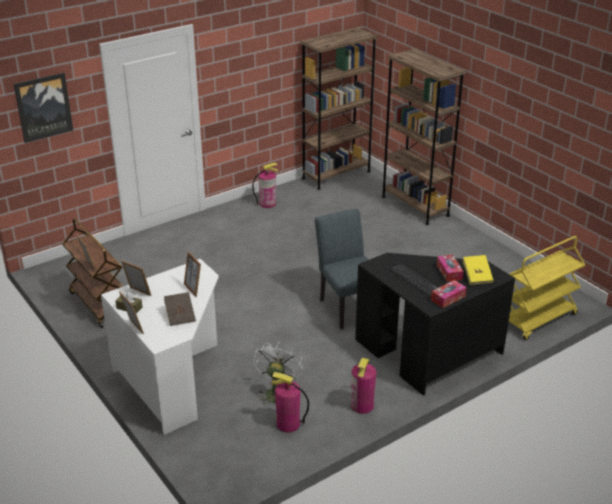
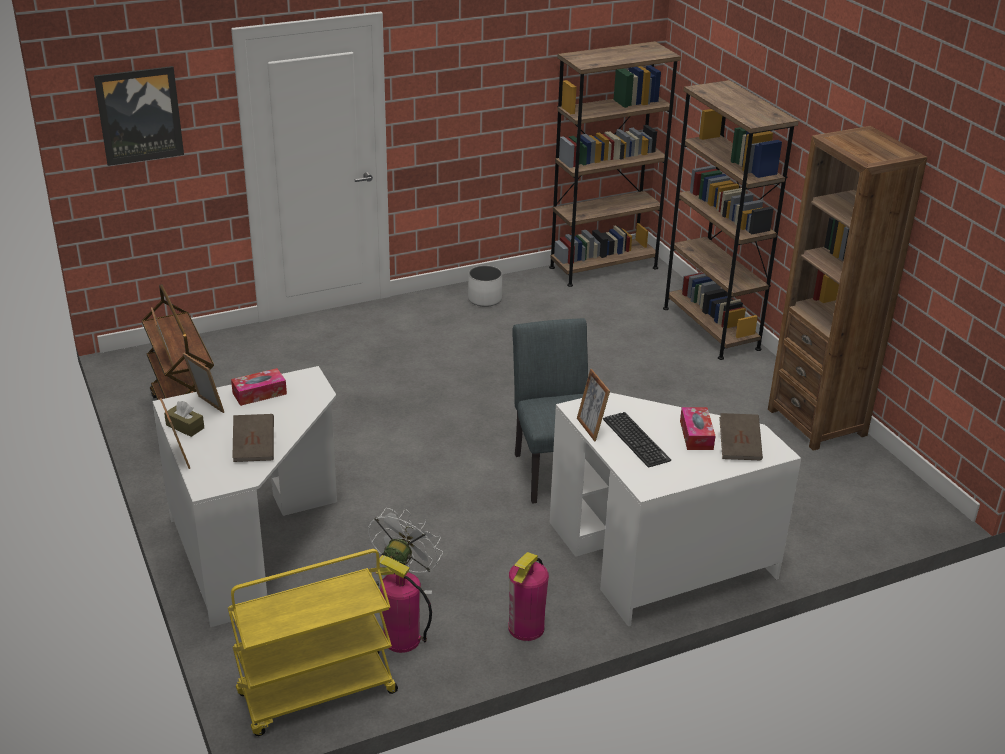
camera: 10 degrees right, 0 degrees up
(193, 289) = (290, 411): picture frame -> picture frame (591, 428)
(267, 203) = (485, 299): fire extinguisher -> white planter
(428, 354) = (657, 561): black desk -> white desk
(448, 298) = (679, 476): tissue box -> tissue box (259, 393)
(477, 276) = (739, 447): yellow book -> brown book
(496, 256) = (817, 422): none -> brown bookcase
(538, 320) = (854, 532): yellow cart -> yellow cart (316, 695)

